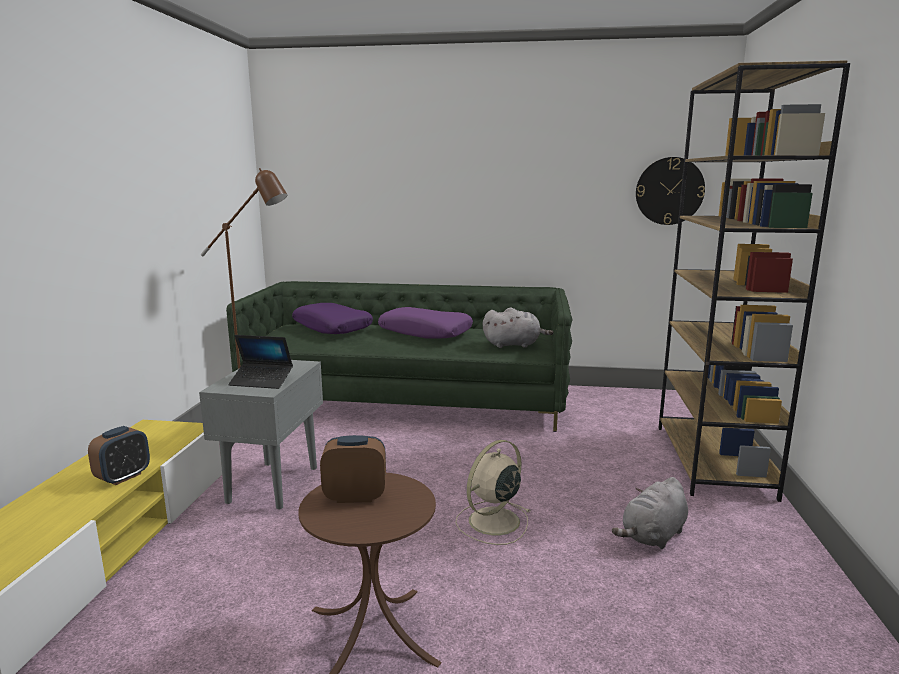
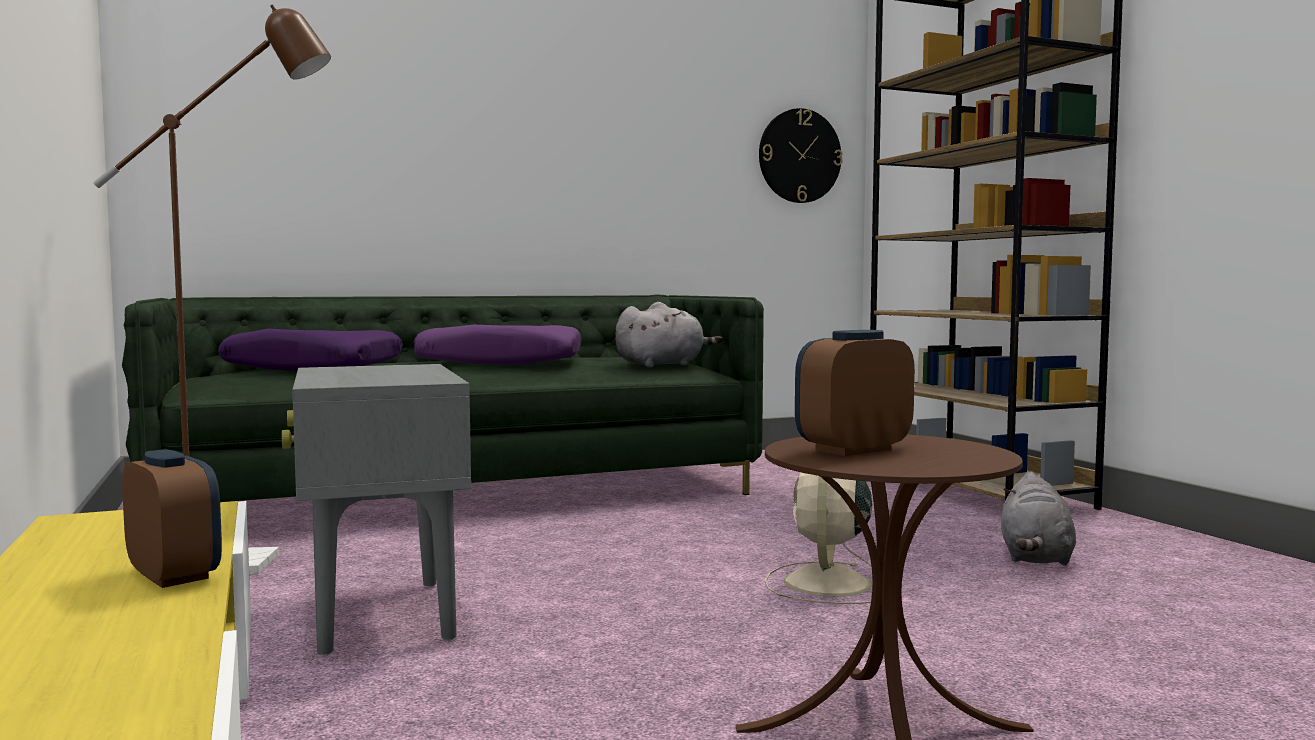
camera: 30 degrees left, 10 degrees down
(123, 477) = (174, 575): alarm clock -> alarm clock turned 45 degrees counterclockwise
(261, 381) = (393, 376): laptop -> none

